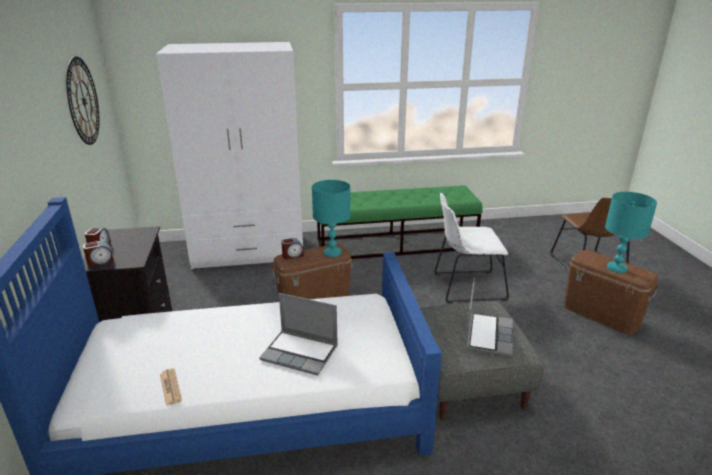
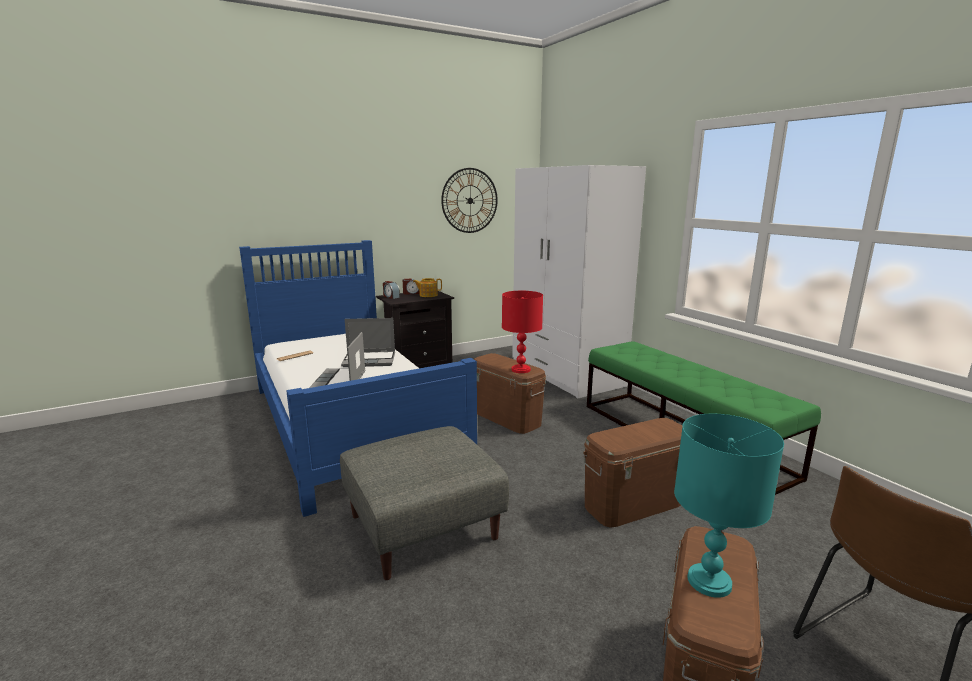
camera: 70 degrees right, 10 degrees down
(128, 238) = (428, 295): none -> teapot
(292, 255) = (499, 357): alarm clock -> none
(332, 252) = (520, 369): turquoise table lamp -> red table lamp
(466, 286) = (633, 504): white chair -> brown storage box
(487, 334) = (414, 466): laptop -> laptop (370, 360)

